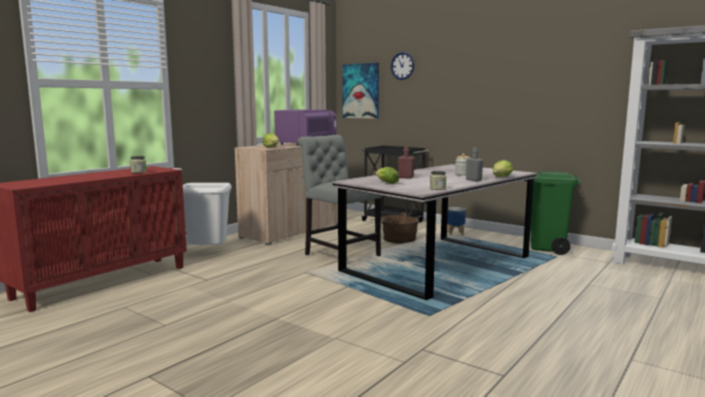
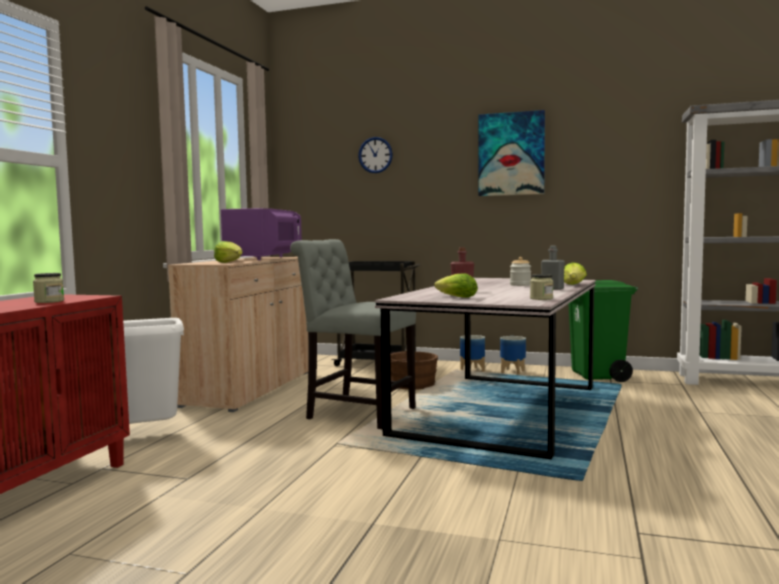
camera: 20 degrees left, 5 degrees down
(361, 91) = (313, 189): picture -> picture (511, 154)
(484, 238) = (513, 371): none -> planter

